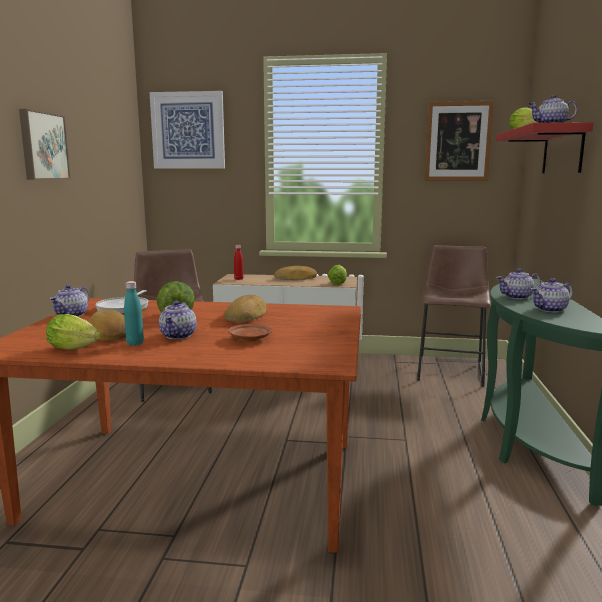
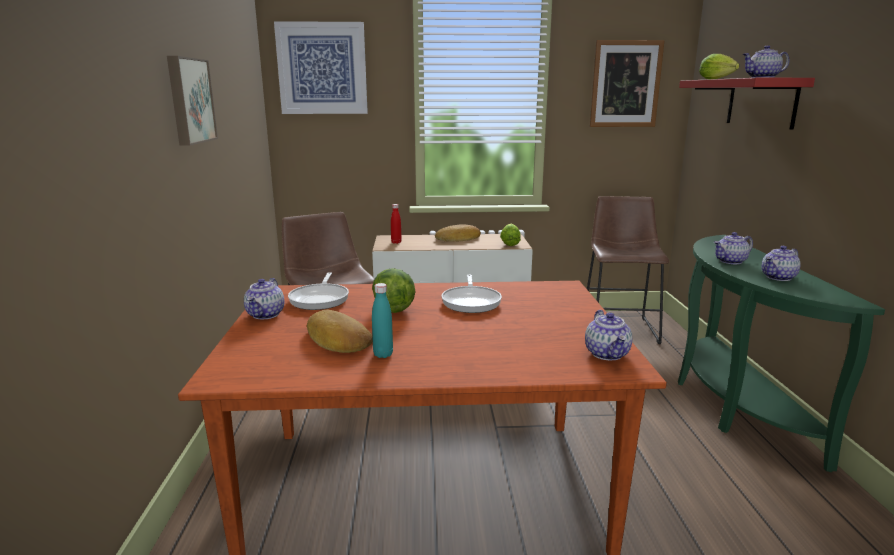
camera: 10 degrees left, 5 degrees up
(76, 349) = (321, 369): lettuce -> none
(178, 336) = (423, 338): teapot -> teapot (607, 354)
(247, 315) = (471, 302): bread -> frying pan
(249, 339) = (507, 337): brown plate -> none

